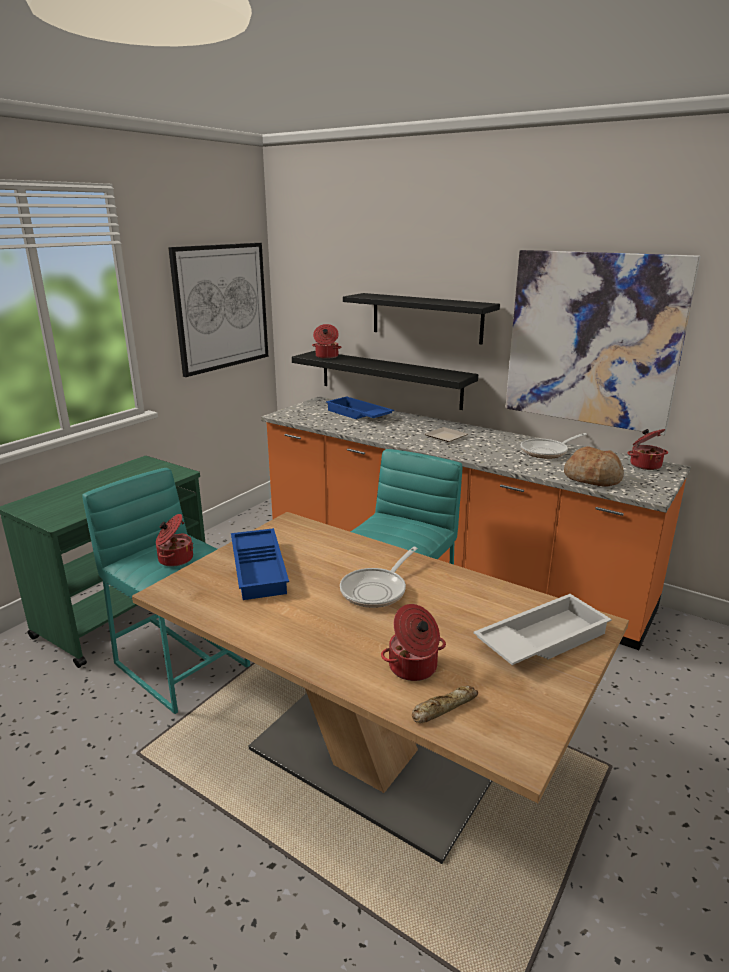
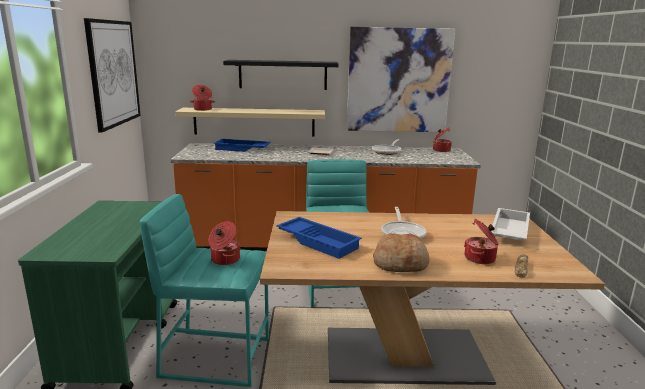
camera: 35 degrees left, 5 degrees down
(389, 379) = (254, 122): black shelf -> beige shelf
(593, 478) = (430, 159): bread -> bread (400, 263)

